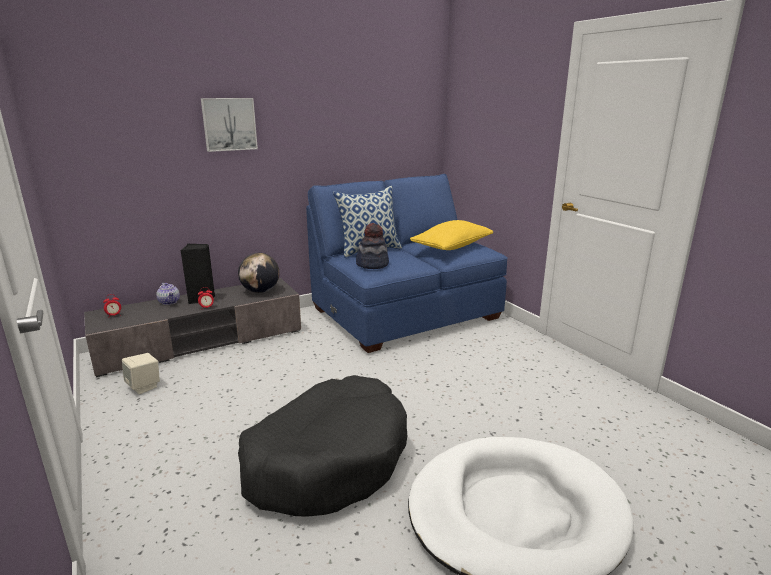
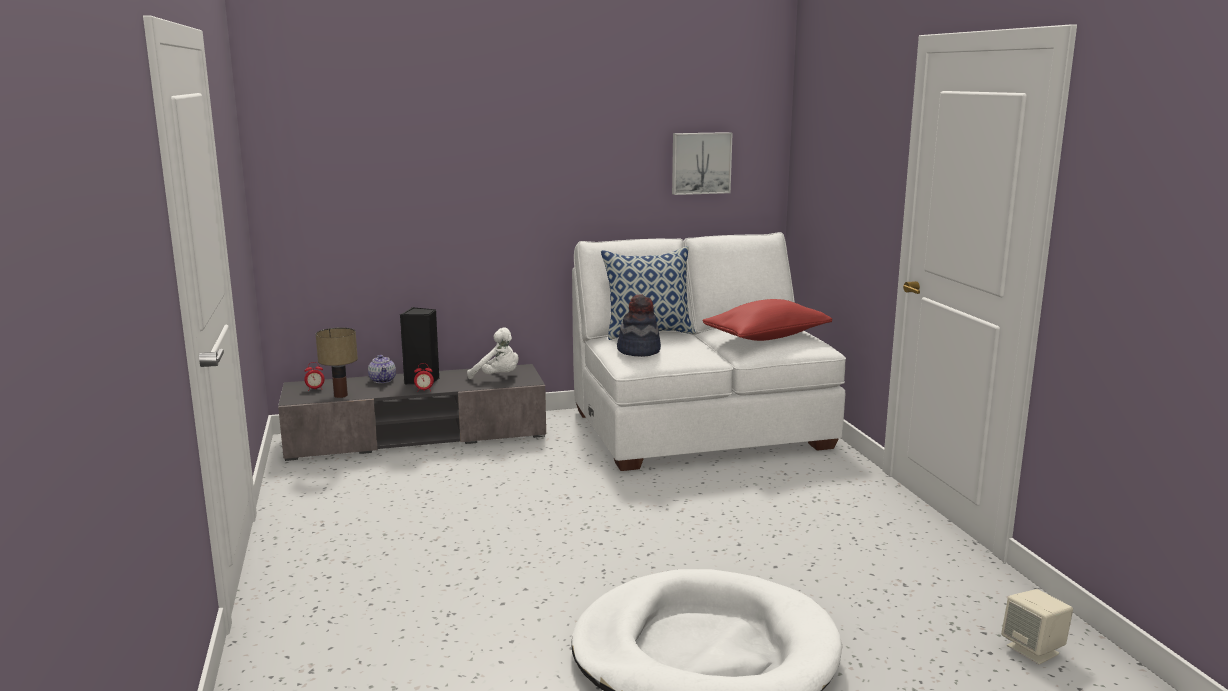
camera: 15 degrees right, 5 degrees down
(138, 319) = (340, 395): none -> table lamp
(144, 386) = (334, 476): beige speaker -> beige speaker (1033, 650)
(229, 124) = (476, 159): picture -> picture (700, 163)
(260, 291) = (498, 377): globe -> white plush toy
(327, 459) = (512, 573): black dog bed -> none
(406, 313) = (701, 429): blue sofa -> white sofa
(452, 247) = (766, 337): yellow pillow -> red pillow

